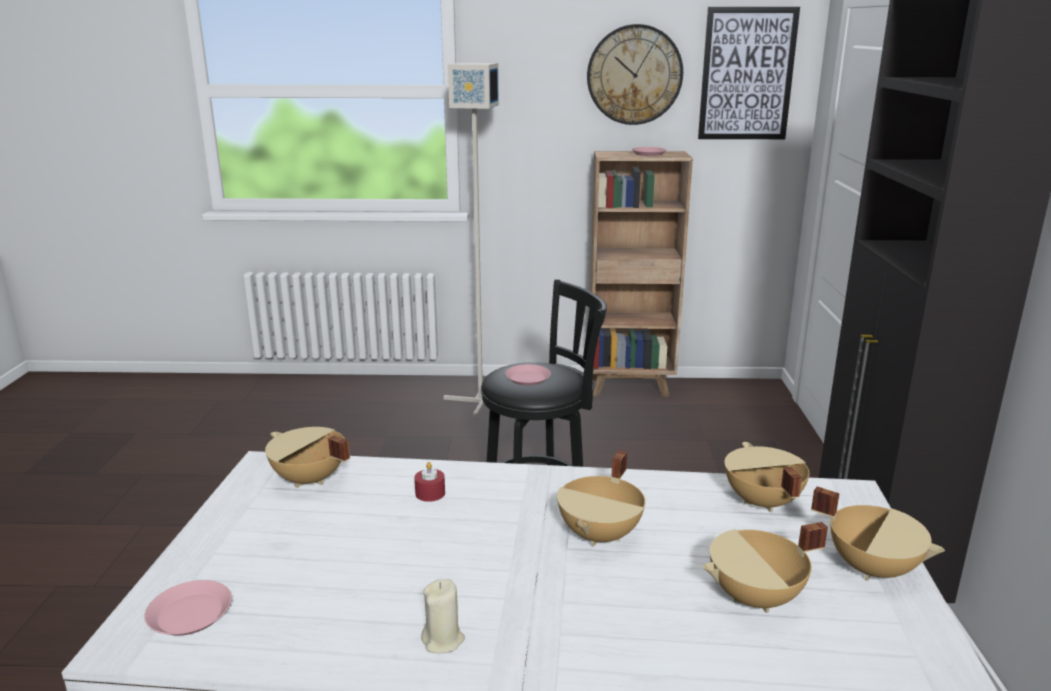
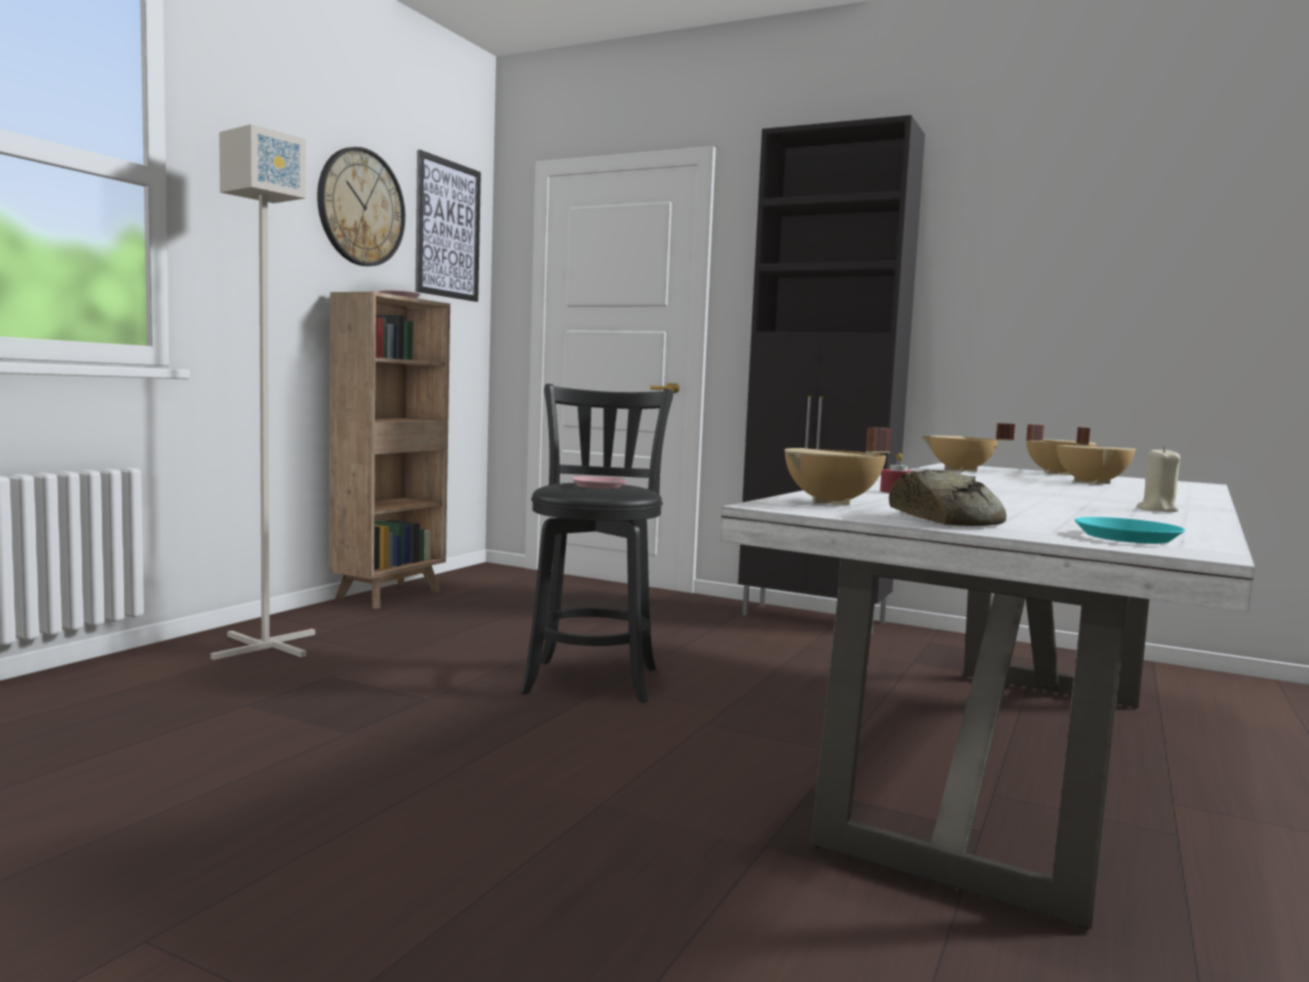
camera: 65 degrees left, 15 degrees down
(190, 614) = (1126, 537): pink plate -> turquoise plate
(242, 530) = (945, 519): none -> bread
(601, 535) = (997, 484): beige cooking pot -> none

